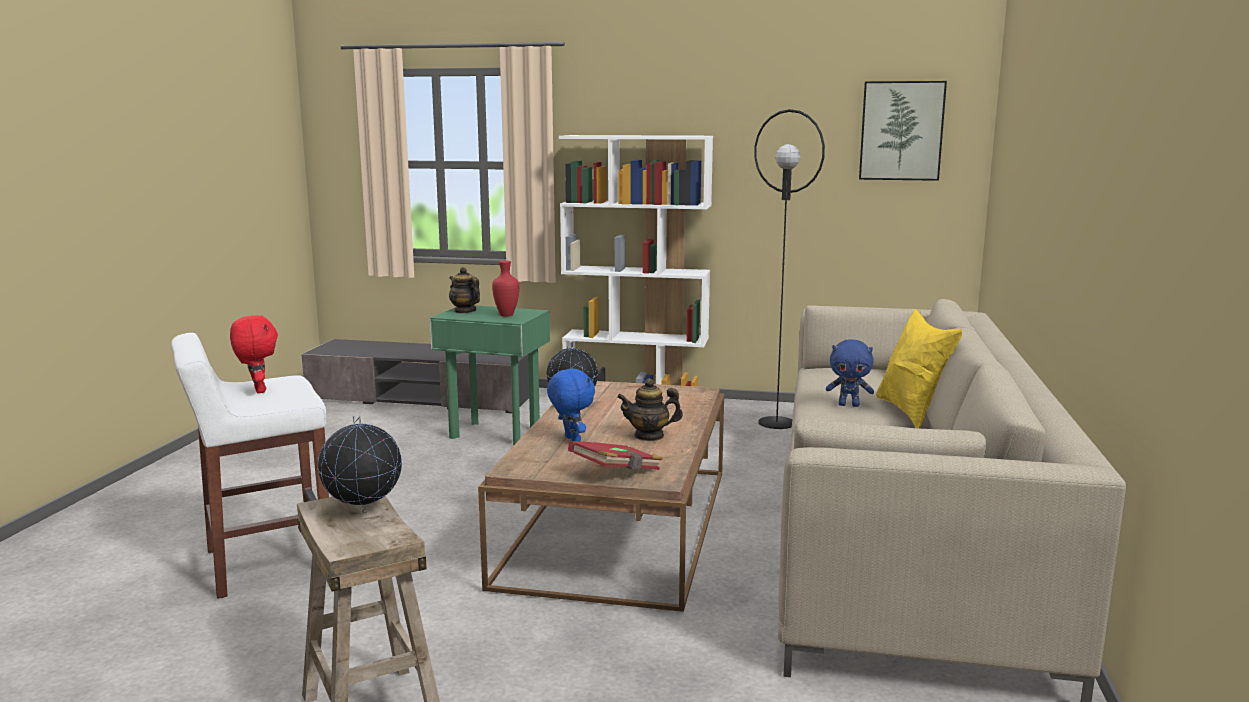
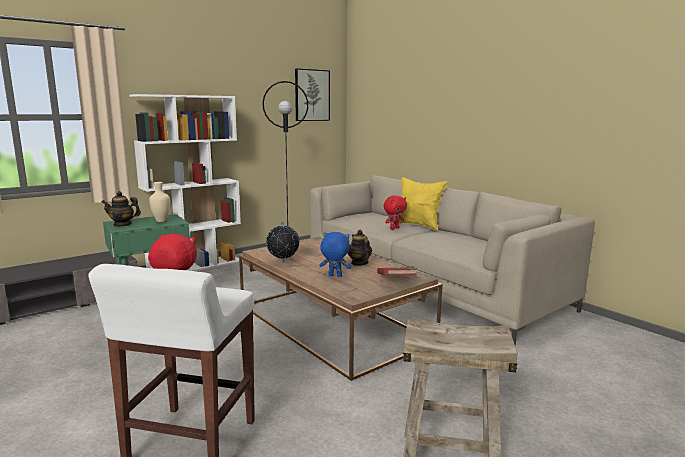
camera: 50 degrees left, 0 degrees up
(363, 512) = (439, 330): globe -> none
(507, 315) = (161, 221): red vase -> beige vase
(649, 436) = (359, 263): teapot -> teapot turned 120 degrees clockwise
(849, 405) = (394, 228): blue plush toy -> red plush toy

